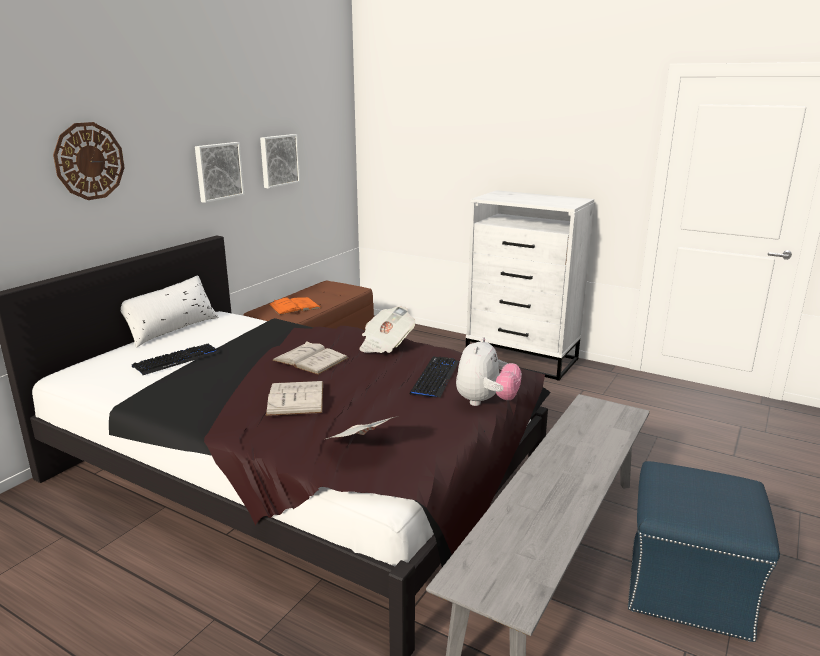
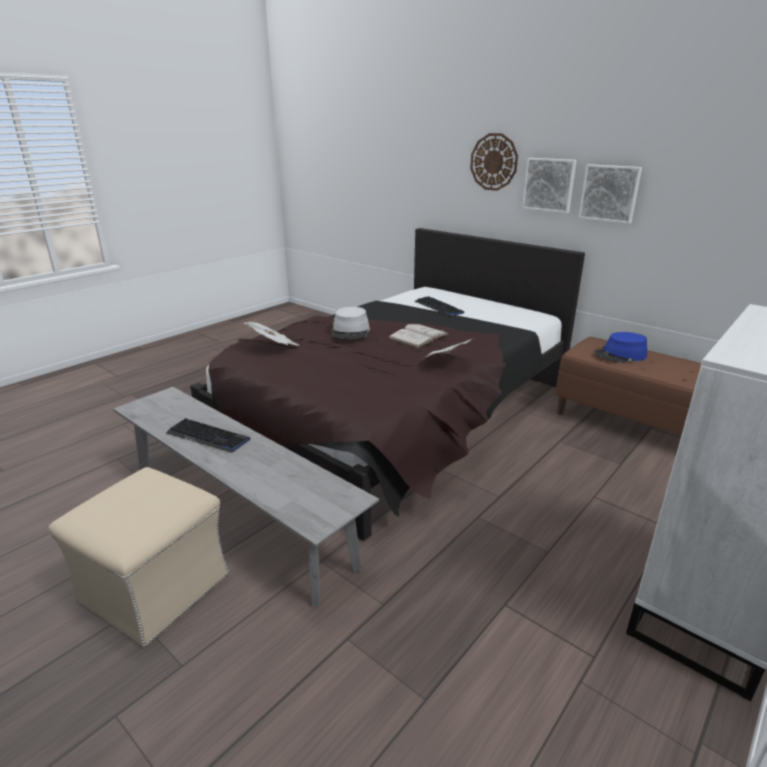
camera: 100 degrees right, 5 degrees up
(171, 329) = (502, 304): white pillow -> none
(278, 160) = (707, 199): picture -> picture (549, 185)
(295, 306) = (620, 355): orange book -> blue hat
(296, 398) = (350, 331): white book -> grey hat
(435, 378) = (366, 377): keyboard -> keyboard (208, 437)
(485, 402) = (312, 393): plush toy -> none
(686, 587) = (156, 587): blue ottoman -> beige ottoman

